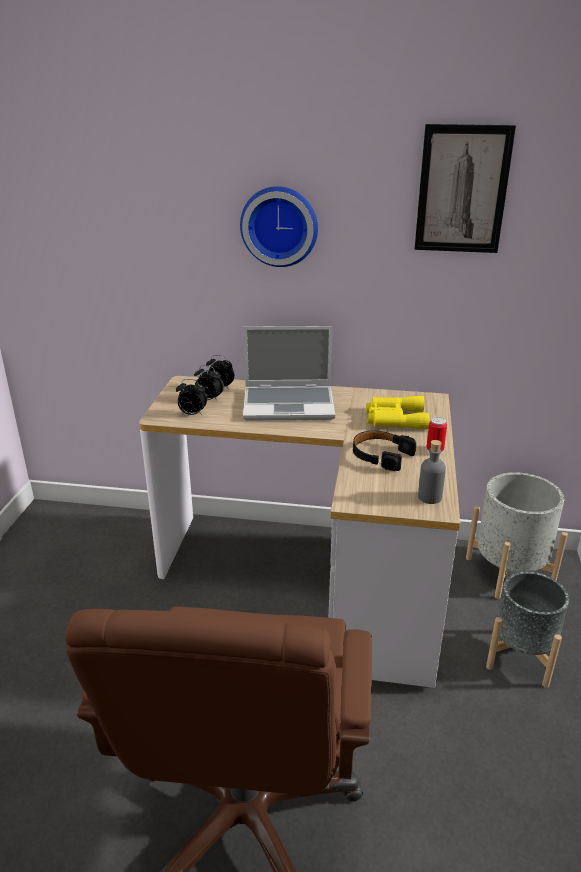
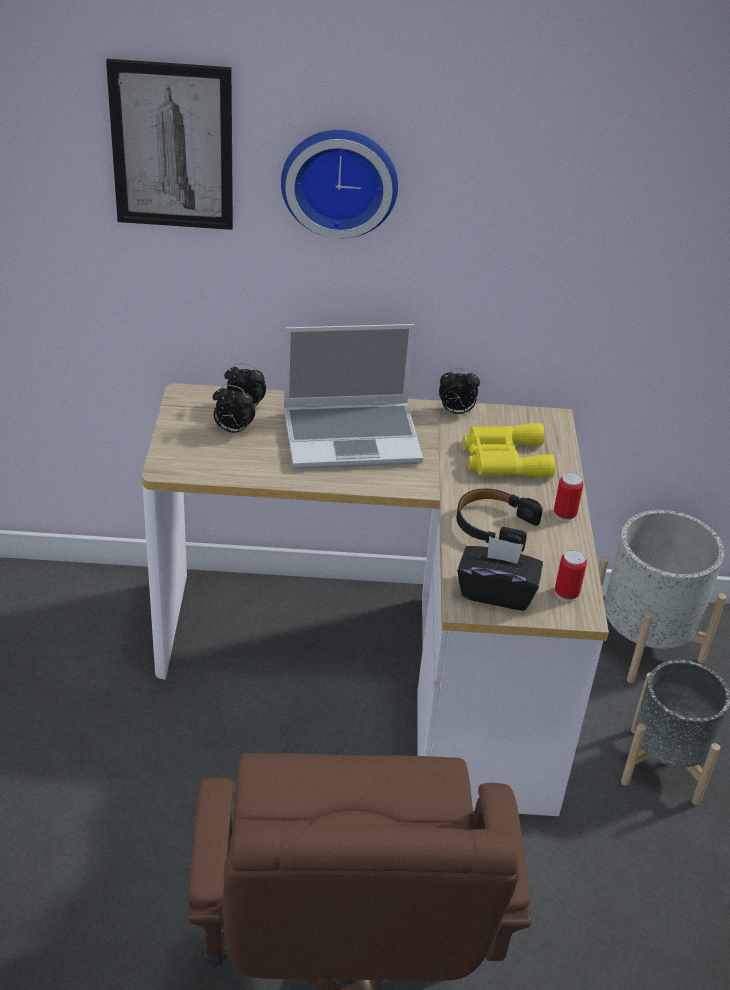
camera: 10 degrees left, 10 degrees up
(192, 414) = (216, 460): alarm clock -> alarm clock (456, 412)
(375, 494) = (496, 592): none -> black tissue box
(429, 497) = (566, 593): grey bottle -> can
(462, 190) = (607, 143): picture -> picture (172, 146)

